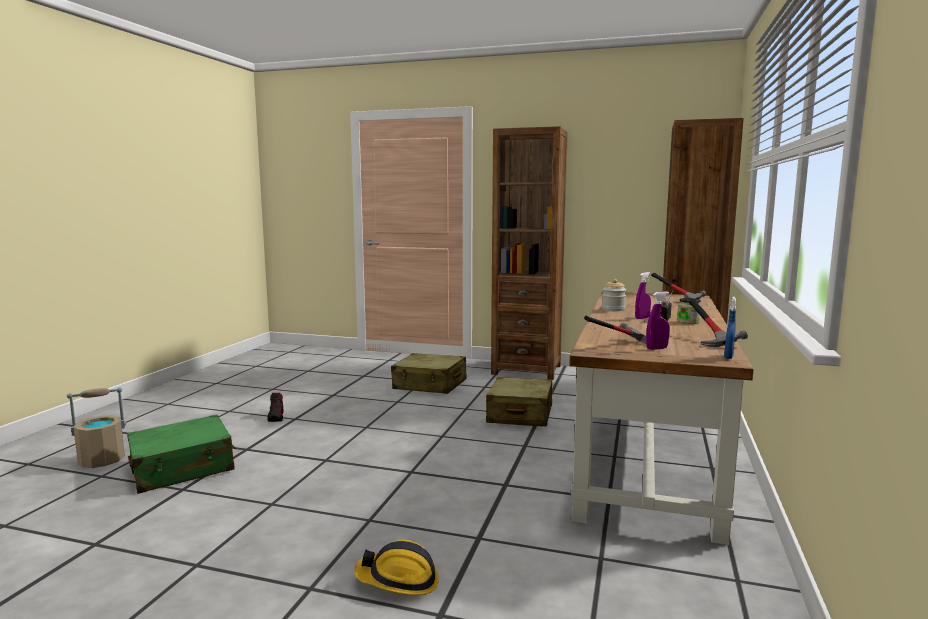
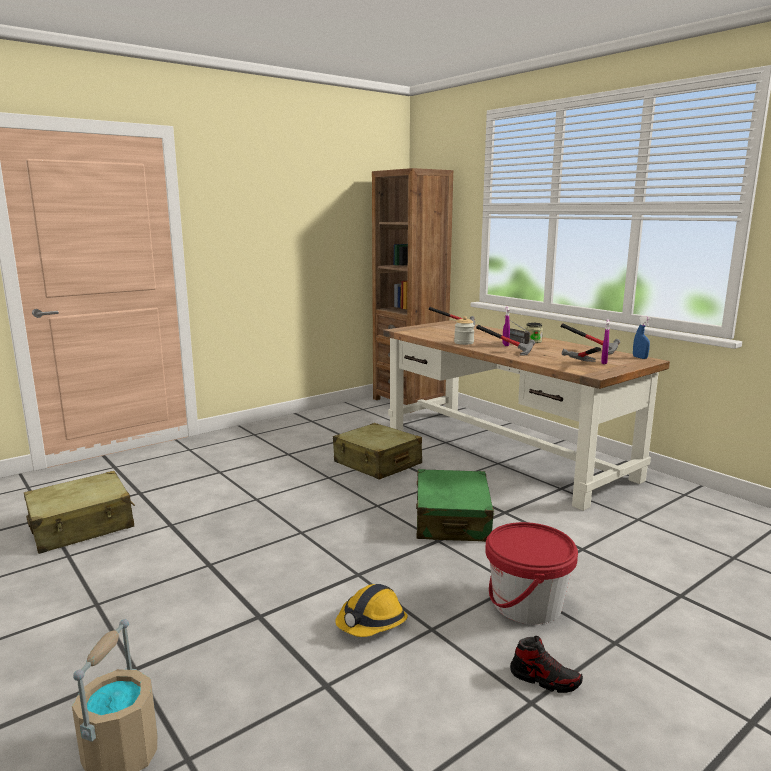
camera: 55 degrees left, 5 degrees up
(183, 468) = (258, 675): green suitcase -> green suitcase (452, 520)
(276, 417) = (183, 575): shoe -> shoe (545, 679)
(341, 532) = (526, 604): none -> red bucket
(398, 580) = (625, 599): hard hat -> hard hat (372, 623)
(430, 385) = (237, 472): beige suitcase -> beige suitcase (82, 526)
(526, 370) = (277, 427): brown bookcase -> none
(616, 321) = (507, 351): none -> hammer

